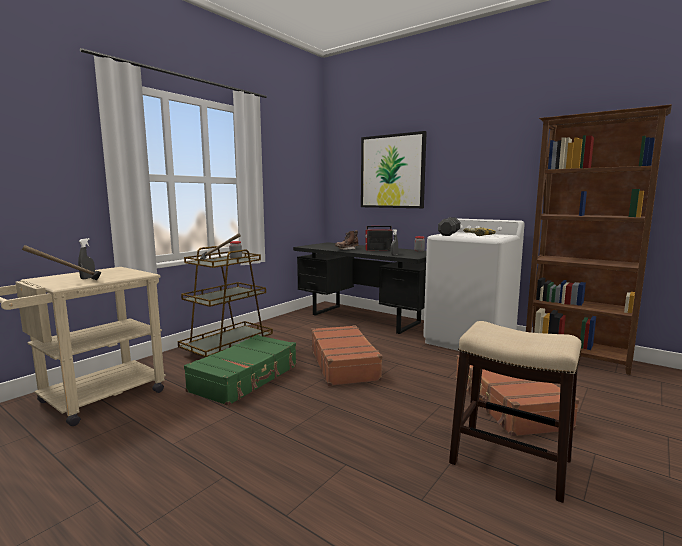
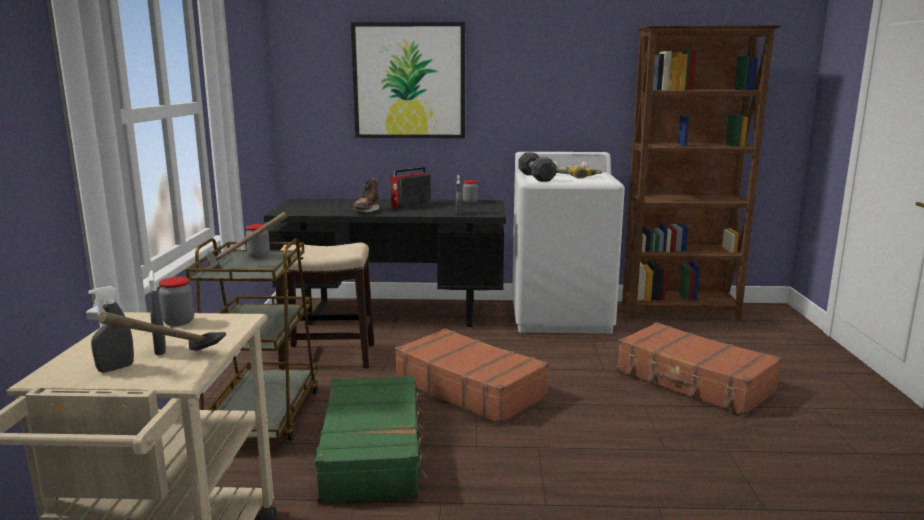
camera: 35 degrees left, 5 degrees up
(59, 280) = (116, 368): none -> grey spray bottle
(123, 271) = (179, 322): none -> jar
(509, 461) = (772, 441): stool -> stool (327, 356)

